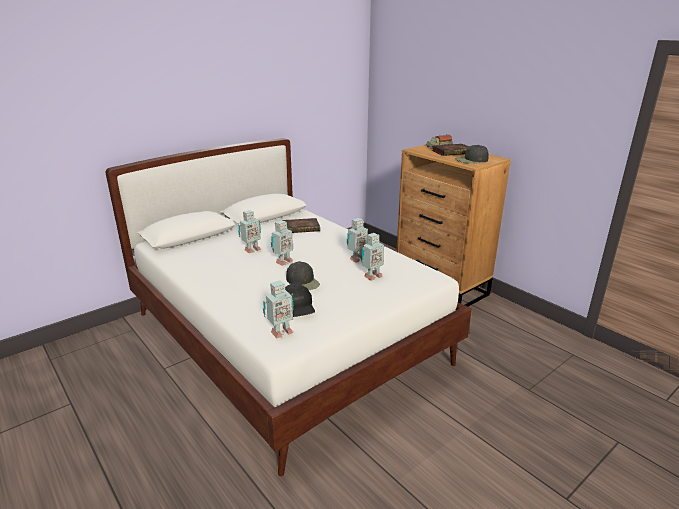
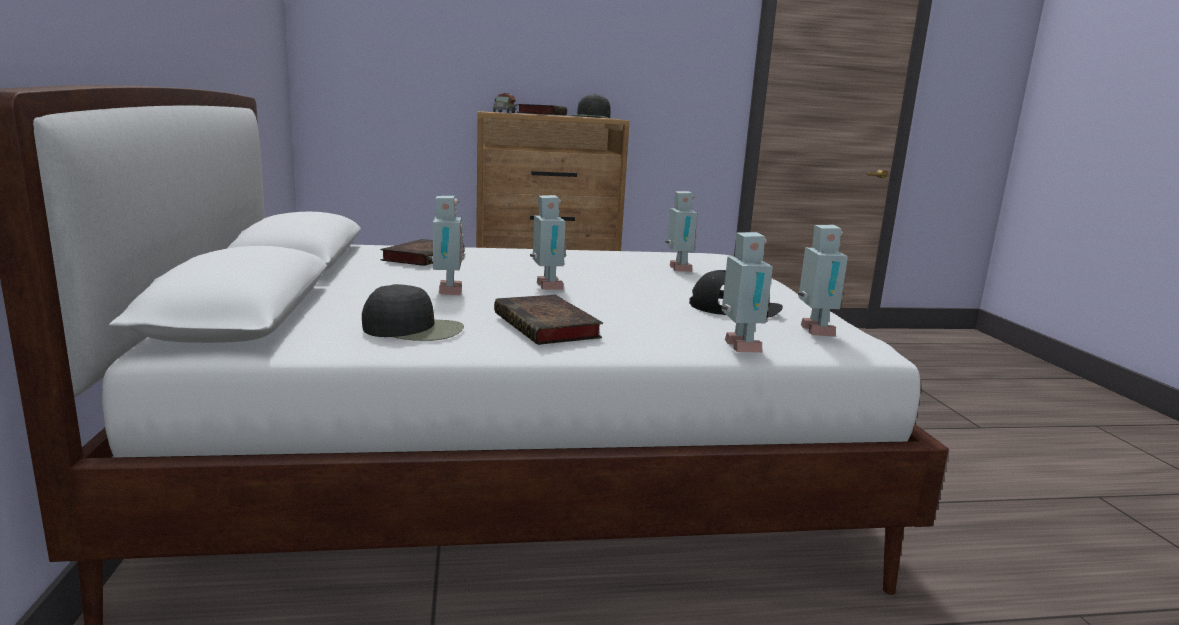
camera: 60 degrees left, 10 degrees down
(223, 279) = (548, 327): none -> book
(302, 282) = (650, 292): black cap -> black cap (414, 329)
(357, 259) = (608, 263): toy robot -> toy robot (739, 348)

